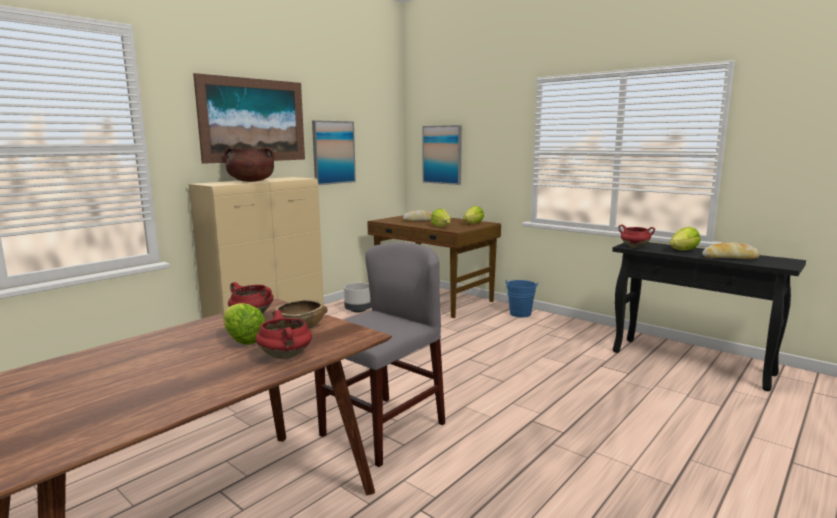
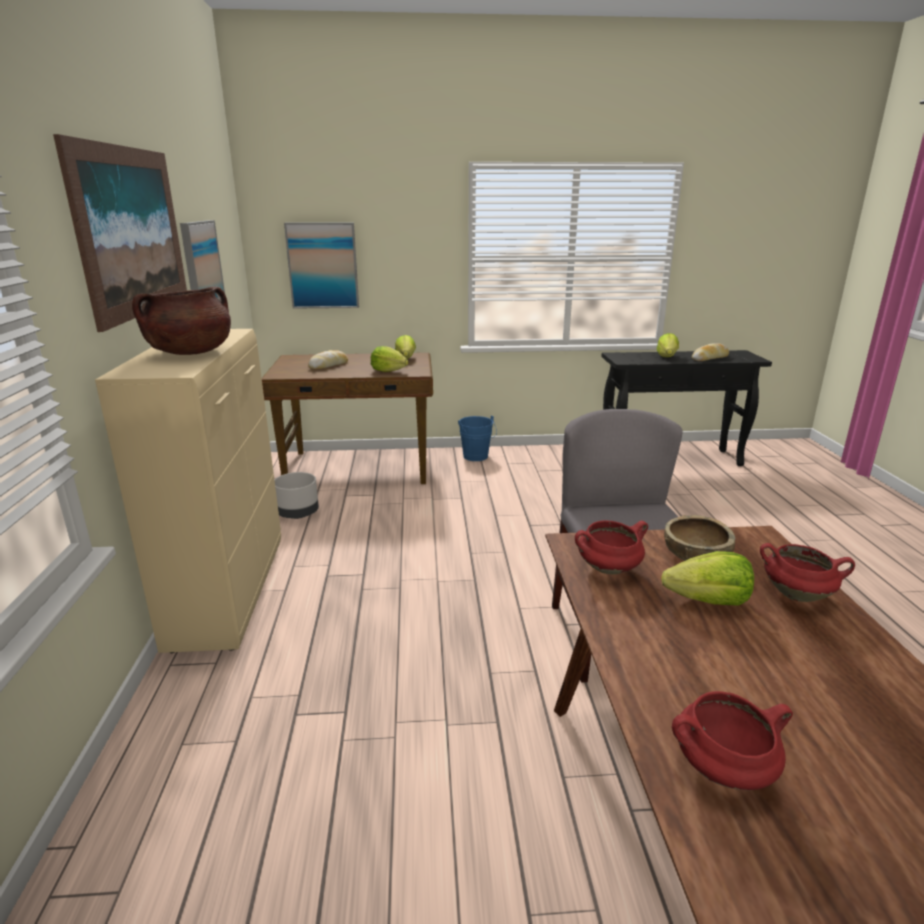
camera: 45 degrees left, 10 degrees up
(634, 247) = (629, 360): red cooking pot -> red cooking pot (722, 770)

